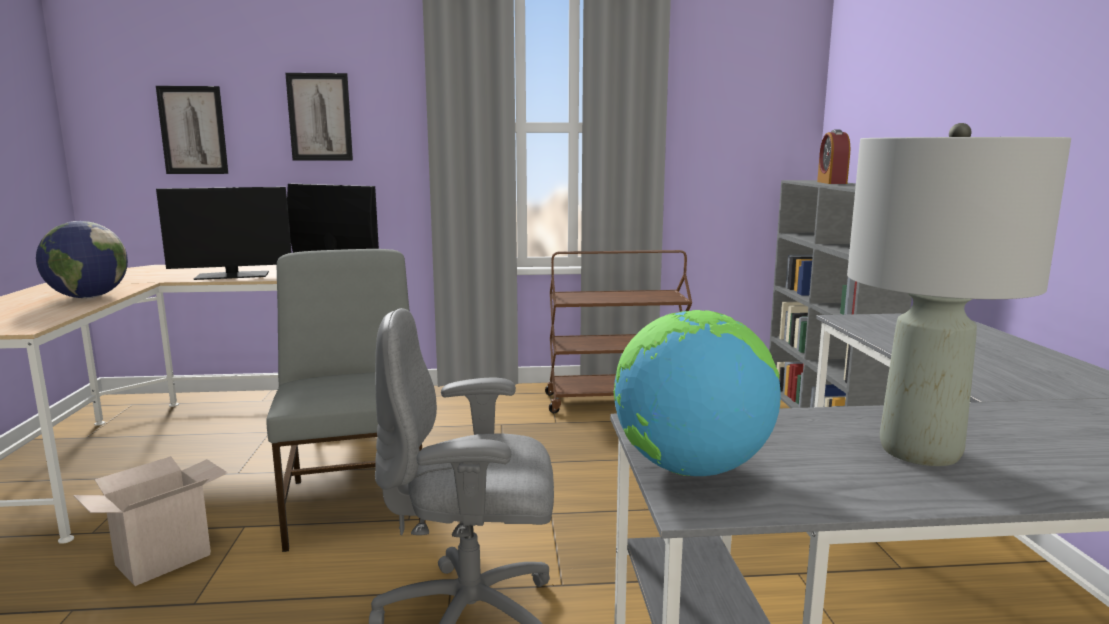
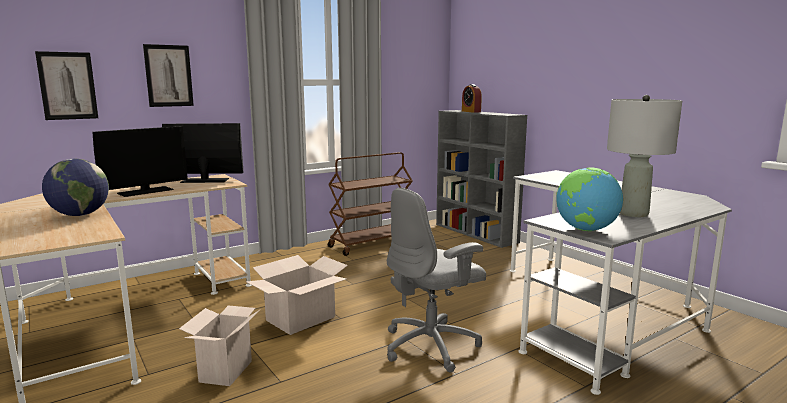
camera: 30 degrees left, 0 degrees up
(358, 503) = (300, 318): grey chair -> cardboard box

